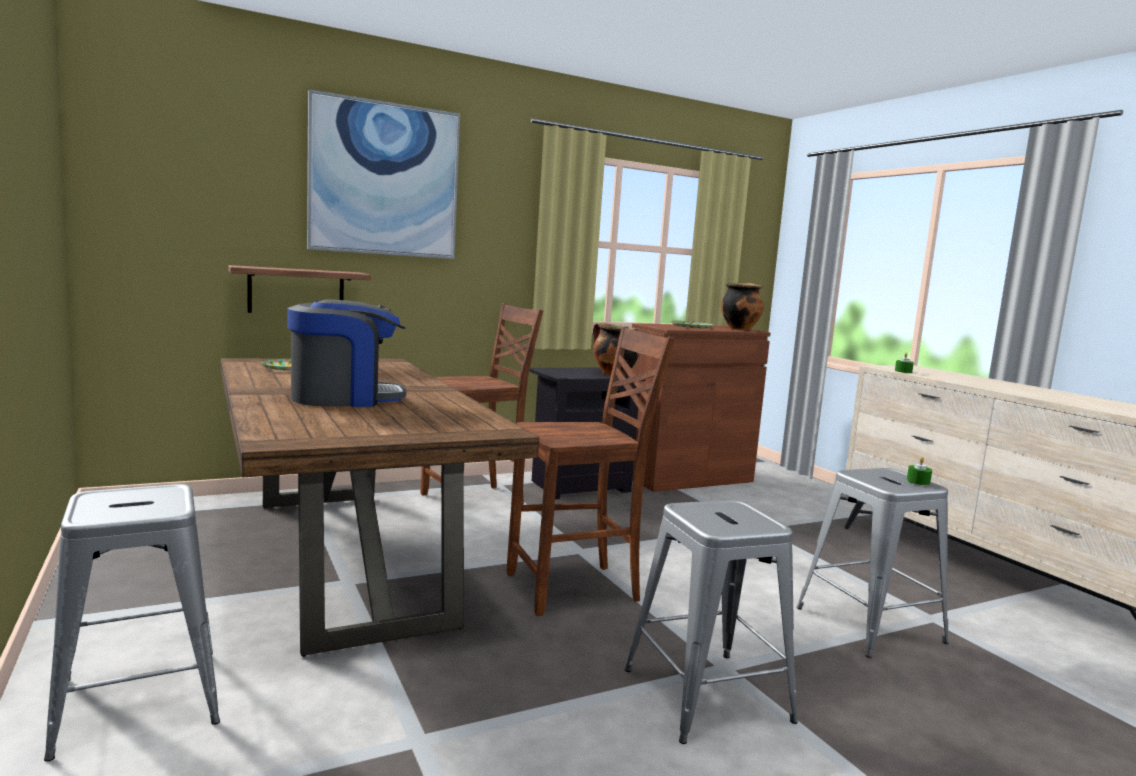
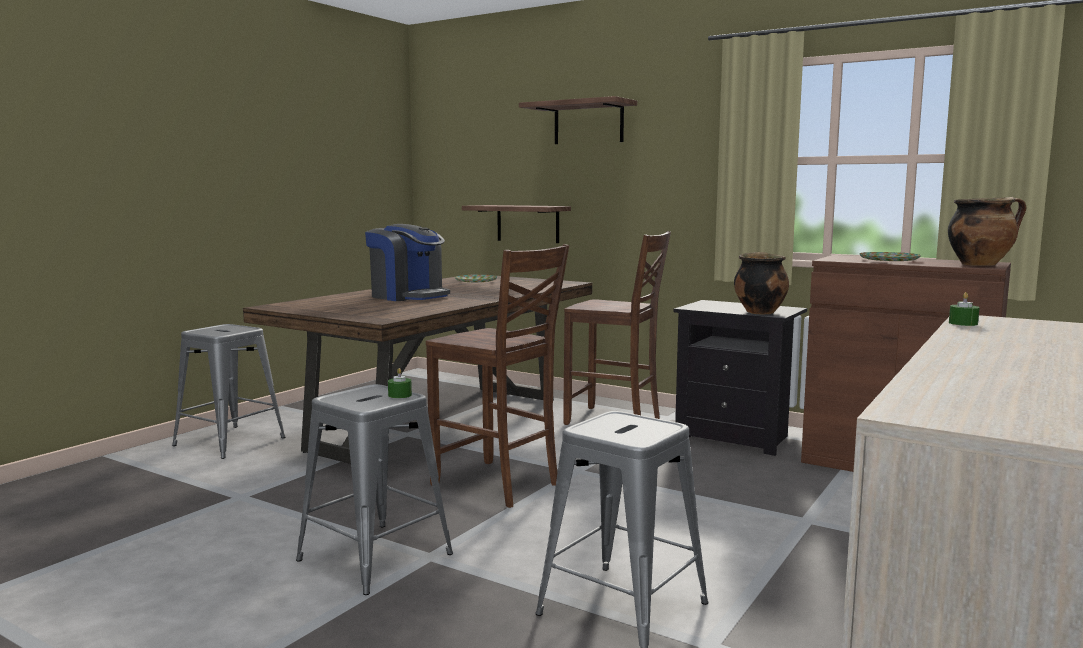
camera: 60 degrees right, 0 degrees up
(384, 179) = (588, 123): picture -> shelf
(918, 481) = (641, 436): green candle -> green candle (400, 395)

